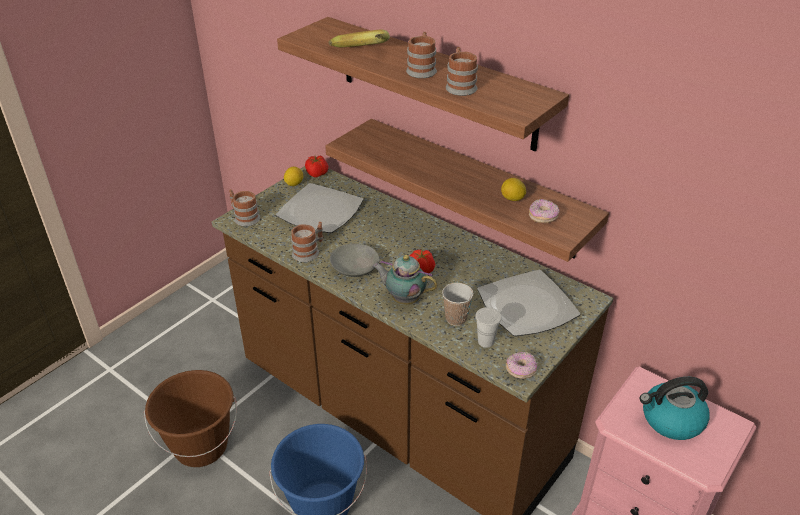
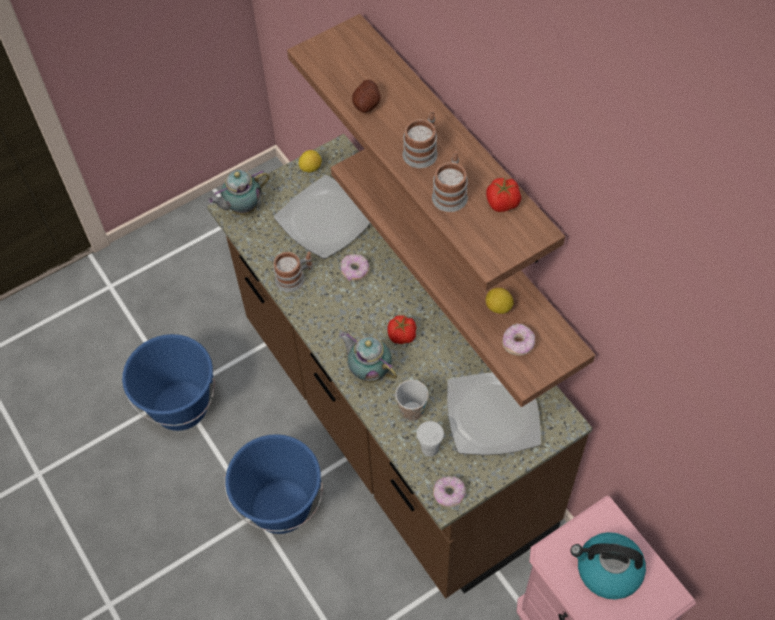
camera: 20 degrees right, 20 degrees up
(201, 446) = (181, 406): brown bucket -> blue bucket
(244, 217) = (242, 208): mug -> teapot
(317, 174) = (341, 157): tomato -> tomato (503, 203)
(355, 268) = (335, 314): grey bowl -> none
(360, 54) = (367, 104): banana -> potato
(360, 238) = (355, 271): none -> donut

